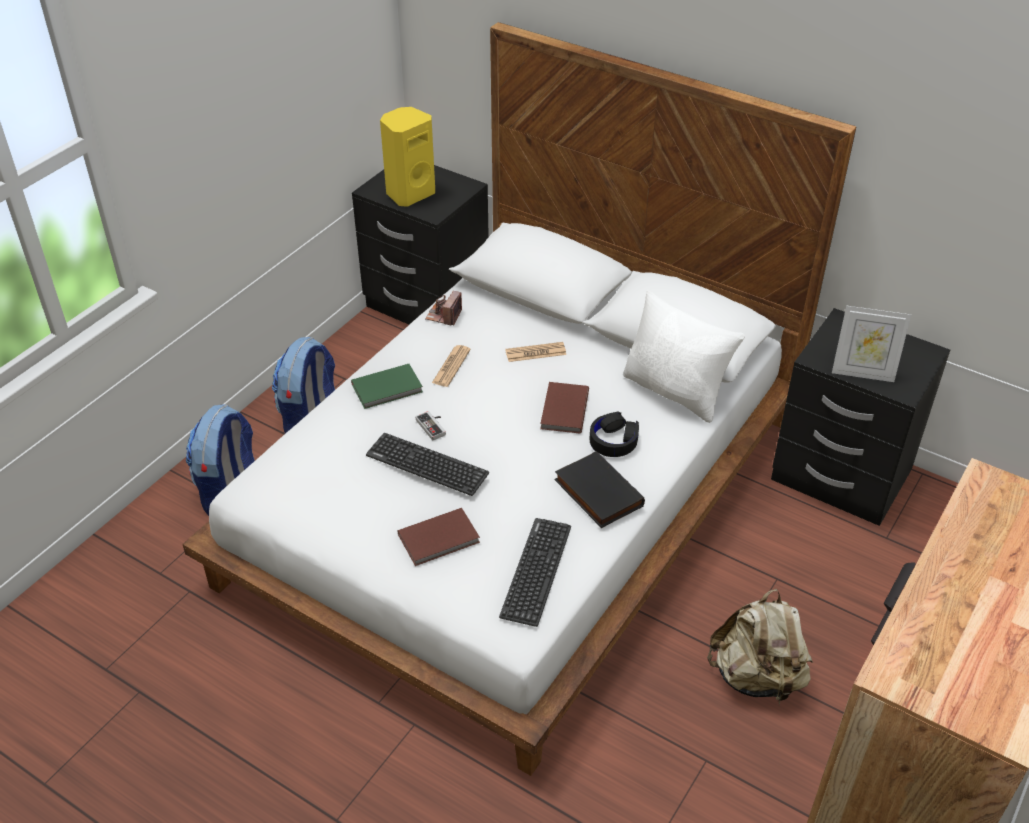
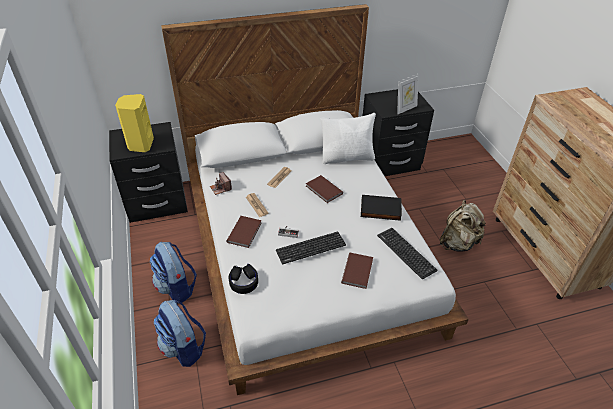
camera: 50 degrees left, 0 degrees up
(388, 388) = (245, 232): green book -> brown book
(613, 440) = (356, 188): black headphones -> black headphones (243, 281)

